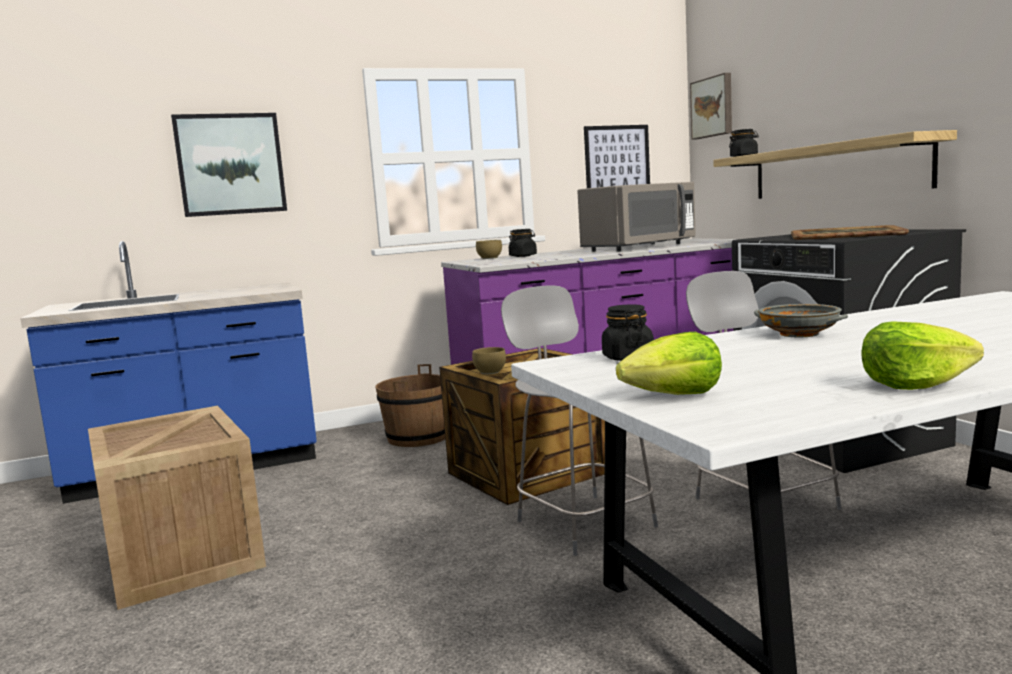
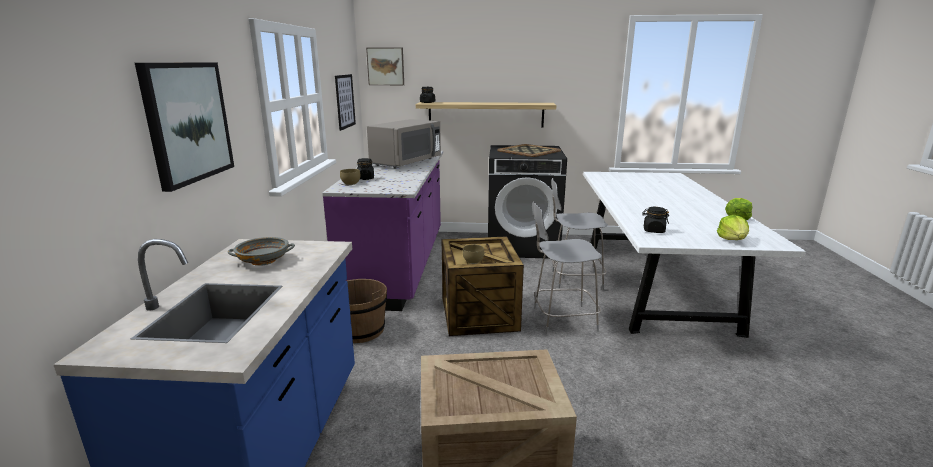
camera: 65 degrees left, 10 degrees up
(638, 247) = (406, 163): grey microwave -> grey microwave turned 45 degrees clockwise
(800, 334) = (635, 205): grey bowl -> grey bowl (264, 260)

